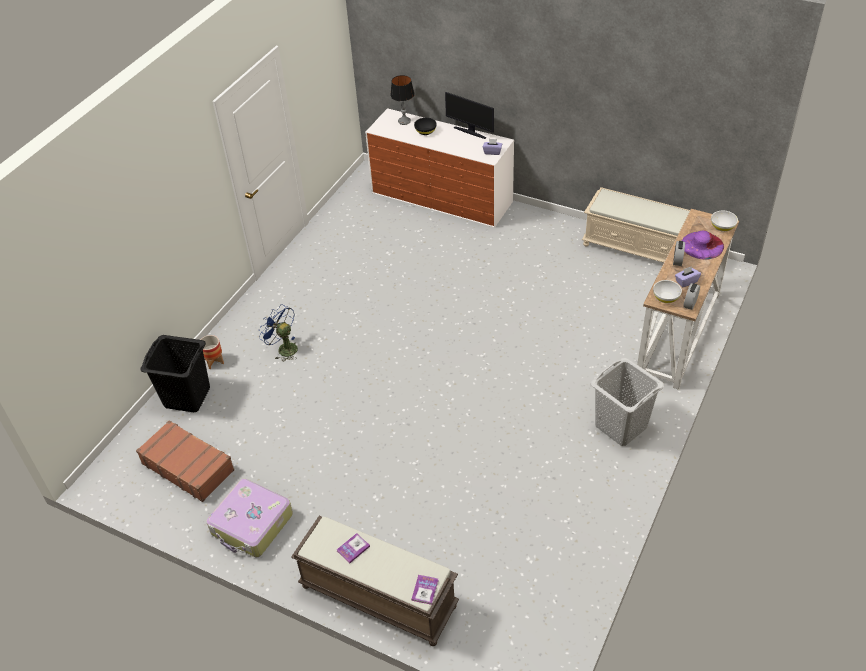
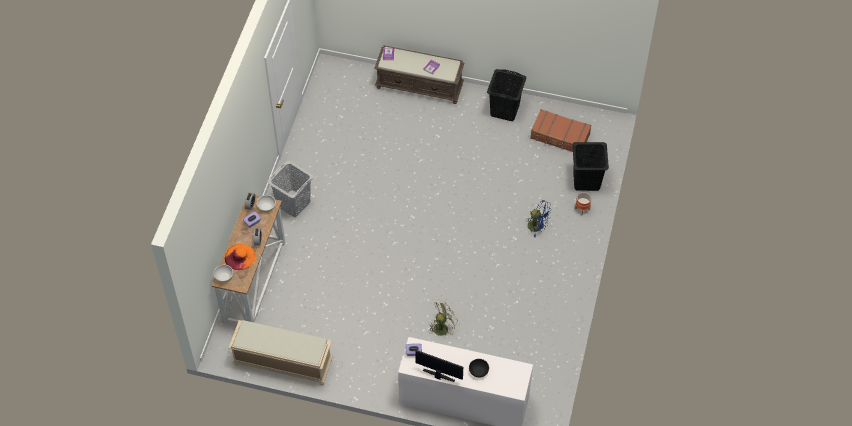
camera: 165 degrees right, 10 degrees up
(252, 525) = (504, 110): suitcase -> black laundry basket
(404, 121) = (502, 383): table lamp -> none
(444, 259) = (443, 327): none -> green fan
(702, 245) = (240, 257): purple hat -> orange hat

